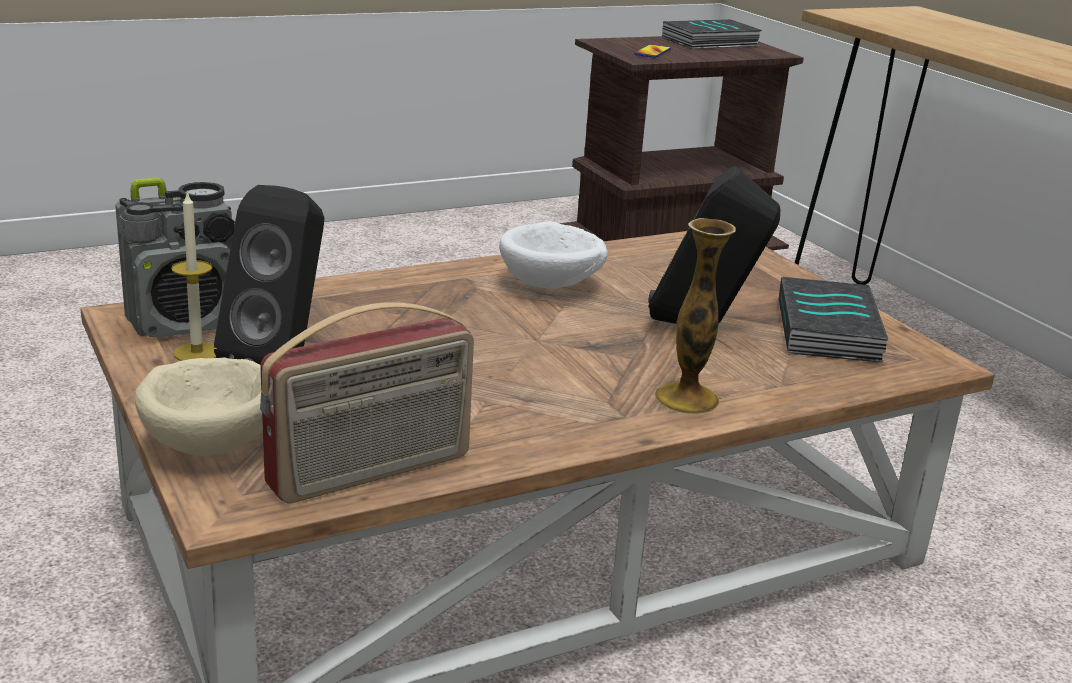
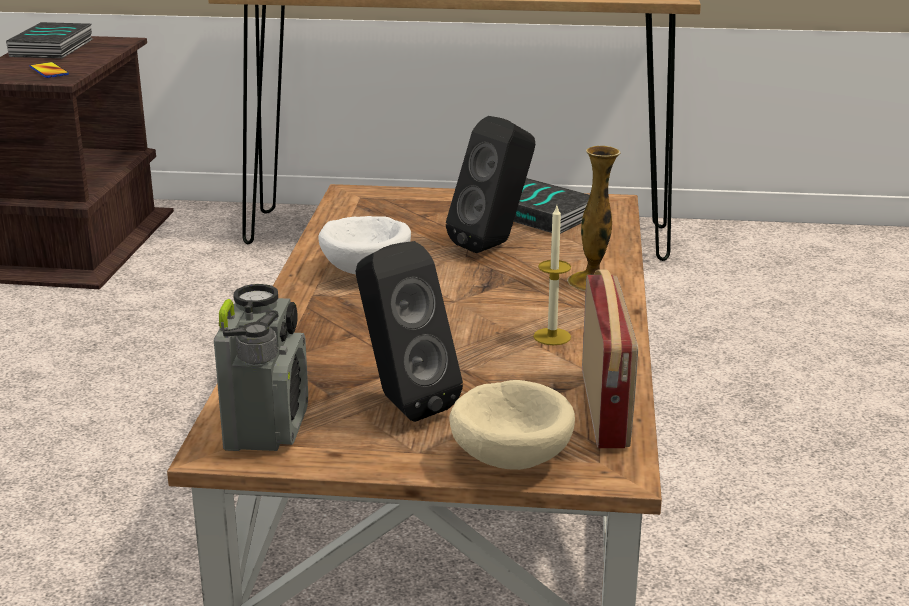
camera: 55 degrees left, 0 degrees up
(197, 353) = (337, 433): candle -> candle (552, 336)

